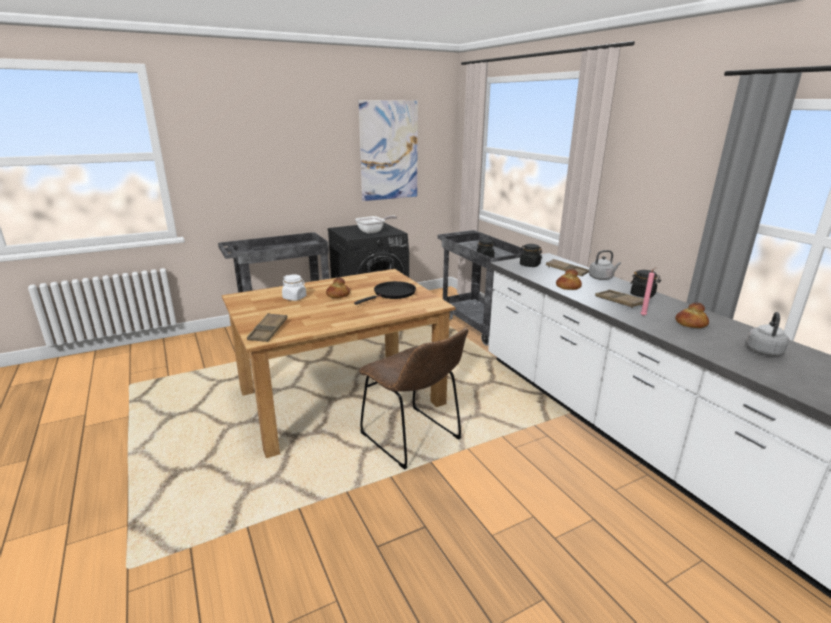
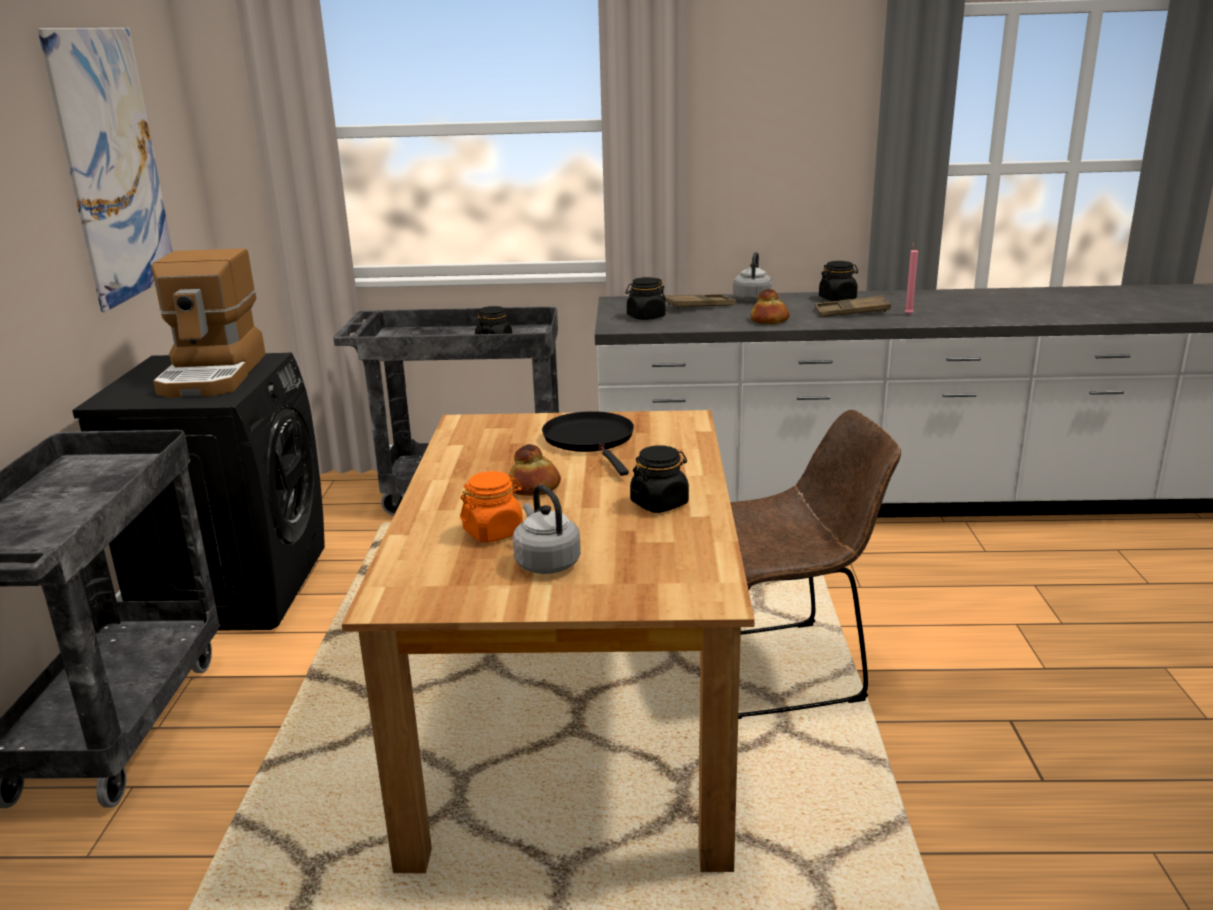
camera: 60 degrees left, 0 degrees up
(268, 331) = (671, 583): brown tray -> none
(294, 298) = (493, 532): white jar -> orange jar
(338, 316) = (659, 503): none -> black jar
(373, 231) = (214, 374): frying pan -> coffee machine
(690, 324) = (948, 305): bread -> none
(764, 350) = (1037, 301): grey kettle -> grey kettle (546, 562)

